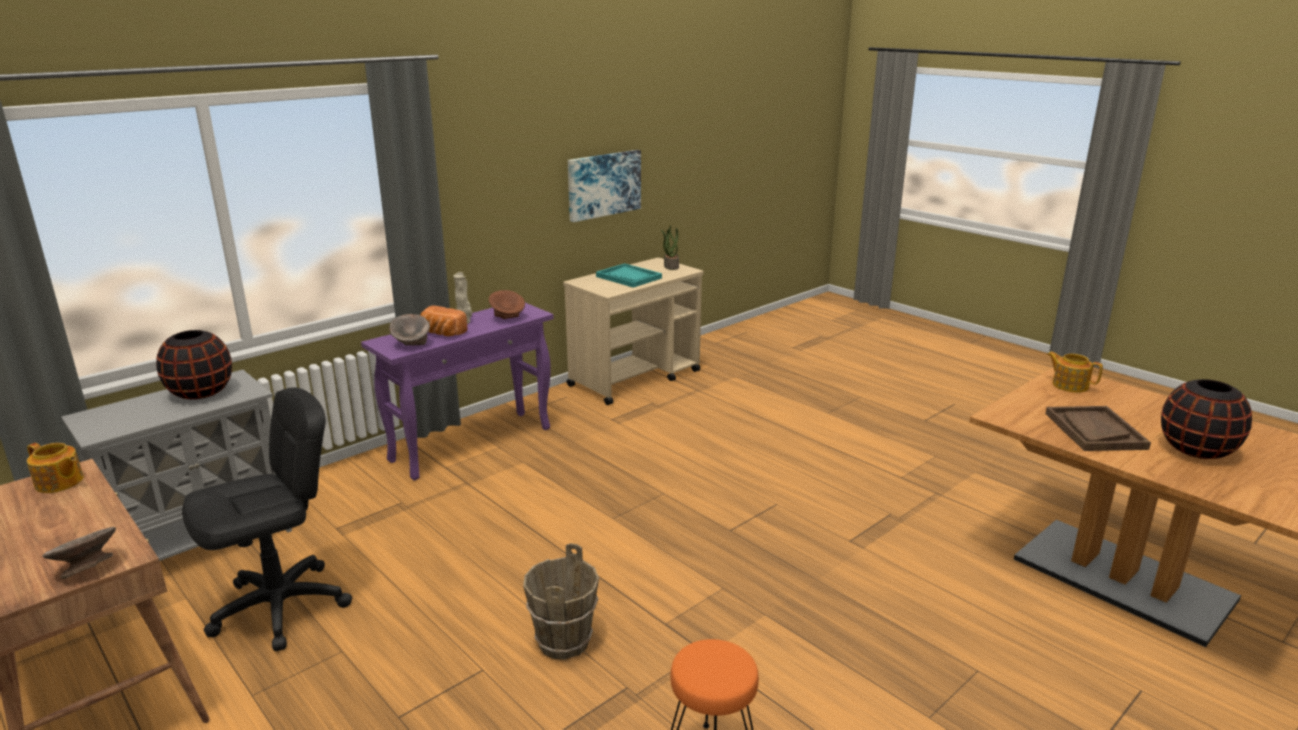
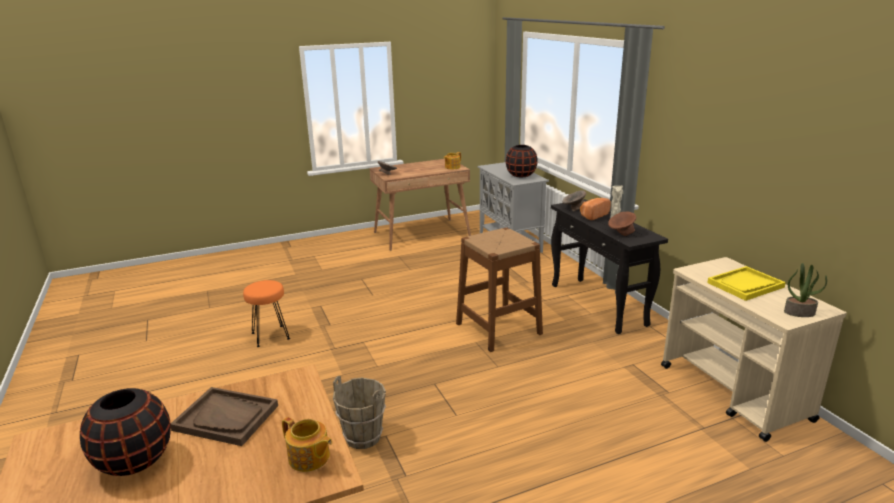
camera: 110 degrees right, 0 degrees up
(281, 607) = (449, 258): black office chair -> none
(472, 444) = (598, 305): purple console table -> black console table
(563, 642) = (373, 313): brown bucket -> brown bucket (363, 437)
(567, 506) = (498, 328): none -> brown stool
(603, 184) = (804, 190): picture -> none
(629, 277) = (745, 285): turquoise tray -> yellow tray
(1069, 385) = (309, 458): teapot -> teapot turned 60 degrees clockwise

